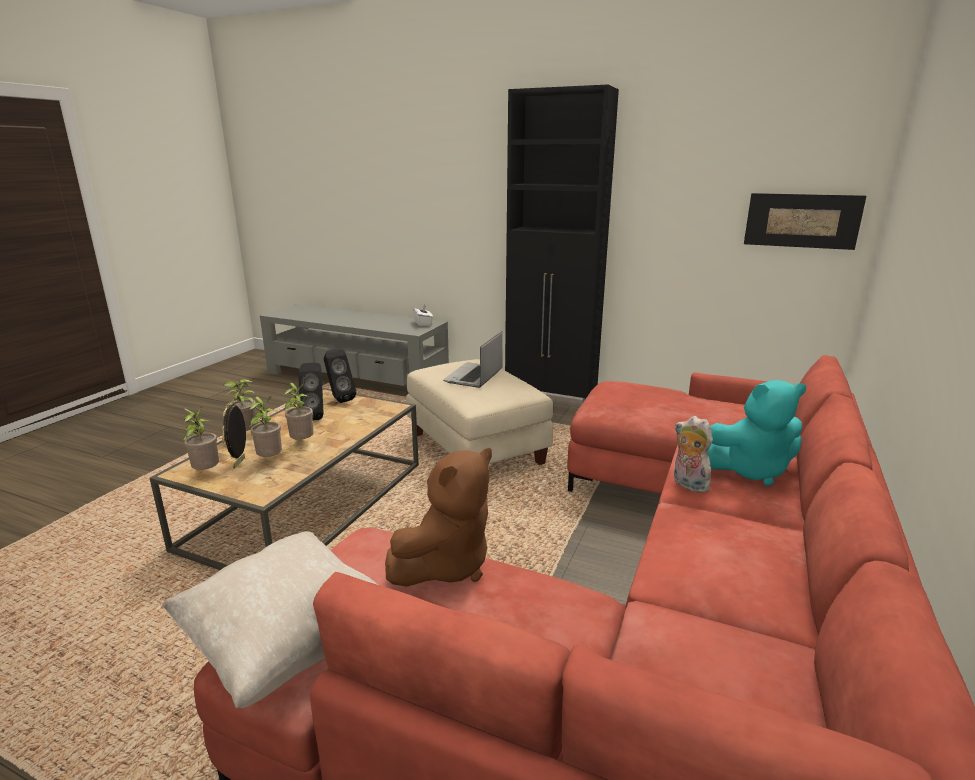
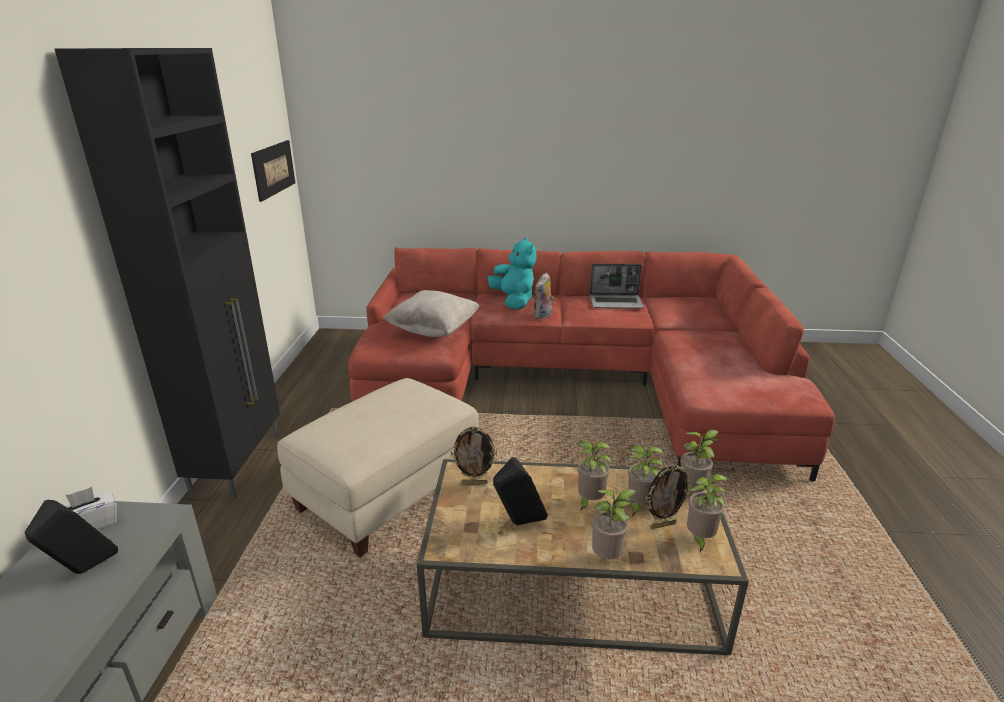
camera: 110 degrees left, 5 degrees up
(248, 489) = (693, 493): none -> potted plant
(287, 643) = (790, 390): beige pillow -> beige pillow (433, 330)
(339, 399) = (456, 526): black speaker -> black speaker (84, 571)
(374, 409) = (474, 483): none -> picture frame
(446, 565) = (693, 363): brown plush toy -> none
(474, 376) = (381, 415): laptop -> laptop (616, 302)

